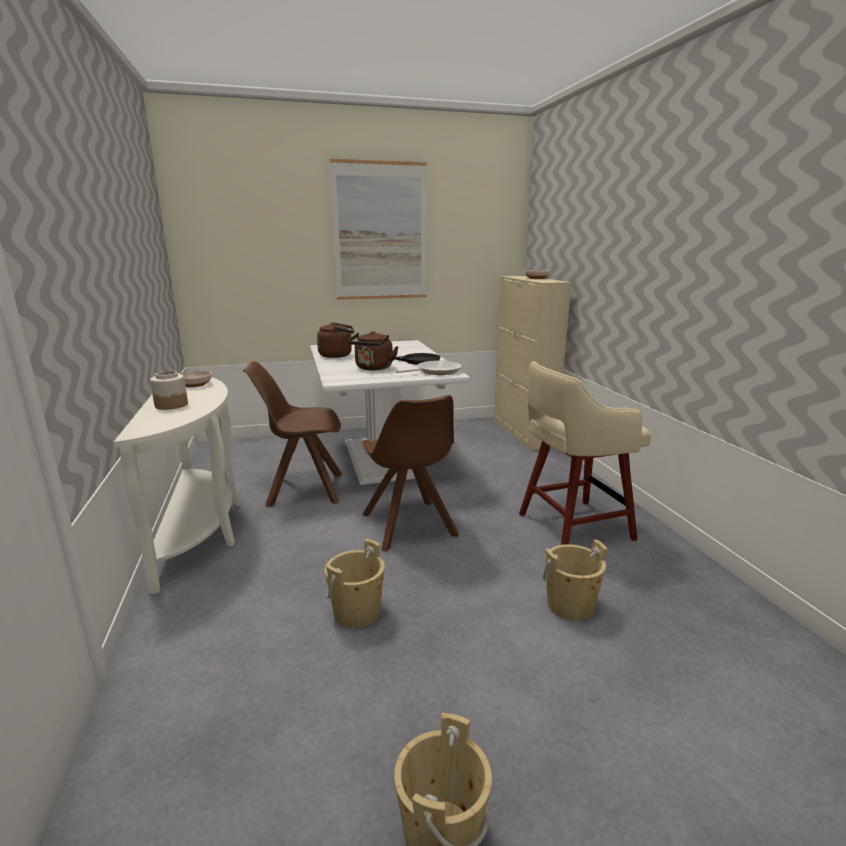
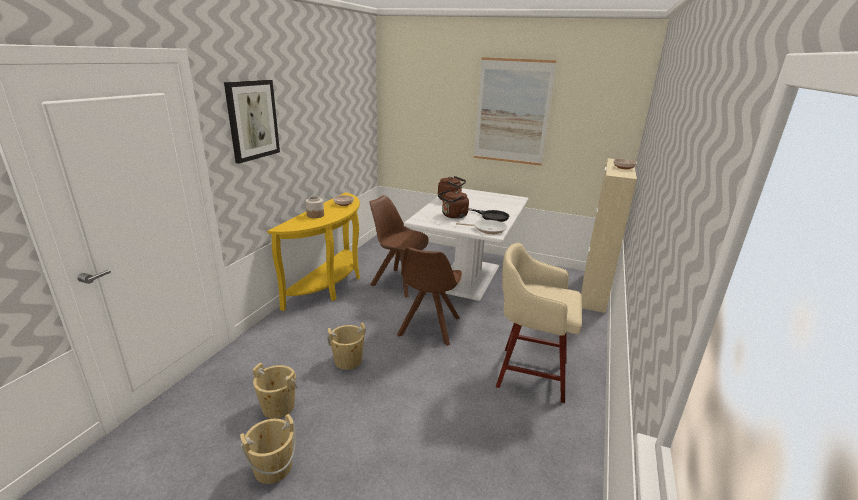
camera: 35 degrees right, 5 degrees up
(57, 215) = (252, 120): none -> picture
(202, 528) = (331, 285): white console table -> yellow console table
(570, 606) = (458, 416): beige bucket -> beige bucket (278, 407)

